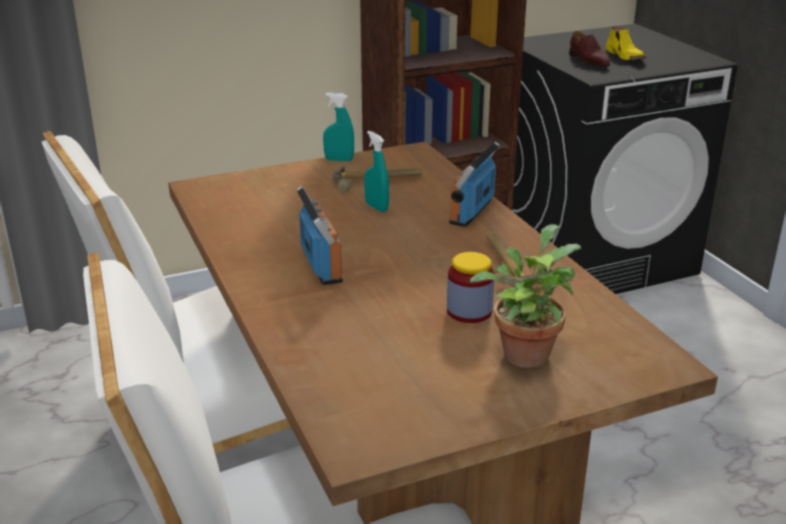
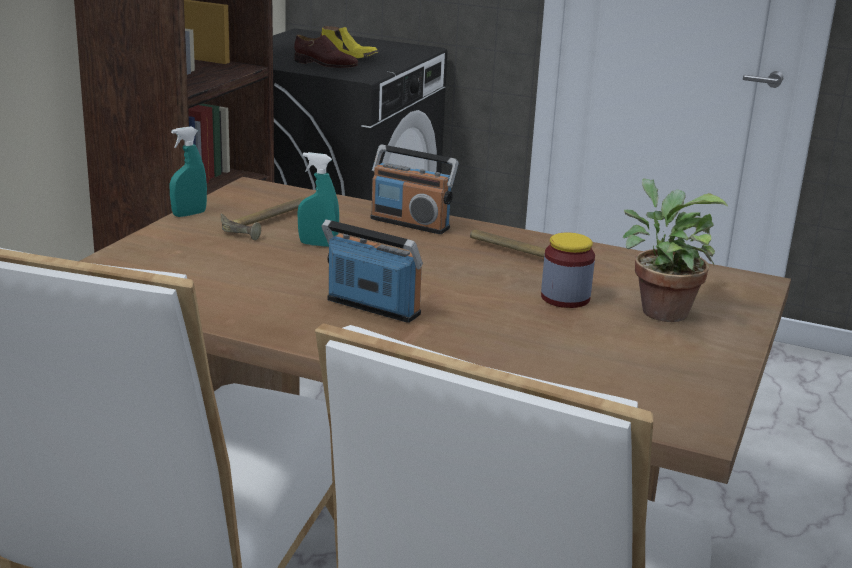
camera: 45 degrees left, 5 degrees down
(471, 212) = (410, 223): radio -> radio turned 45 degrees counterclockwise

